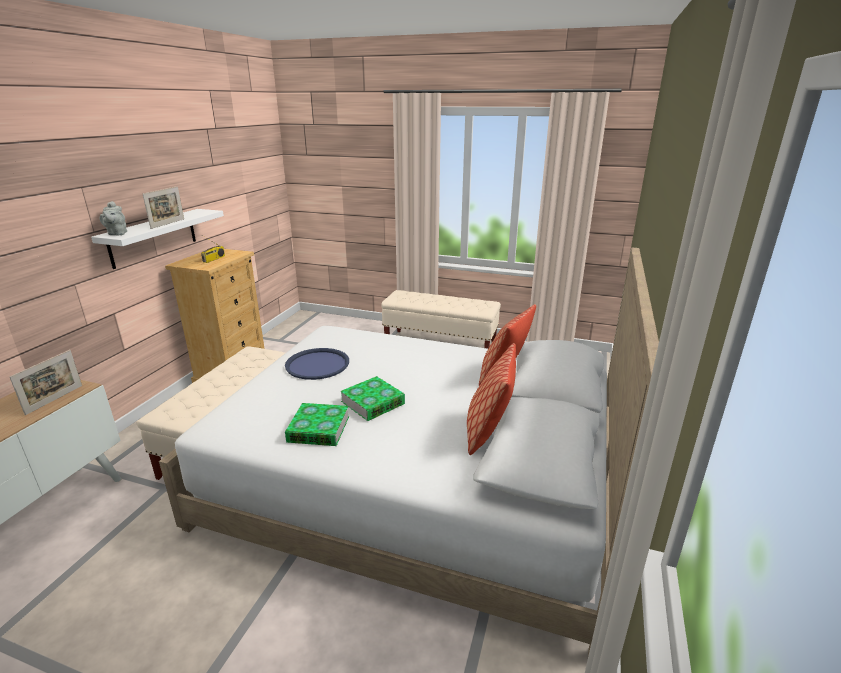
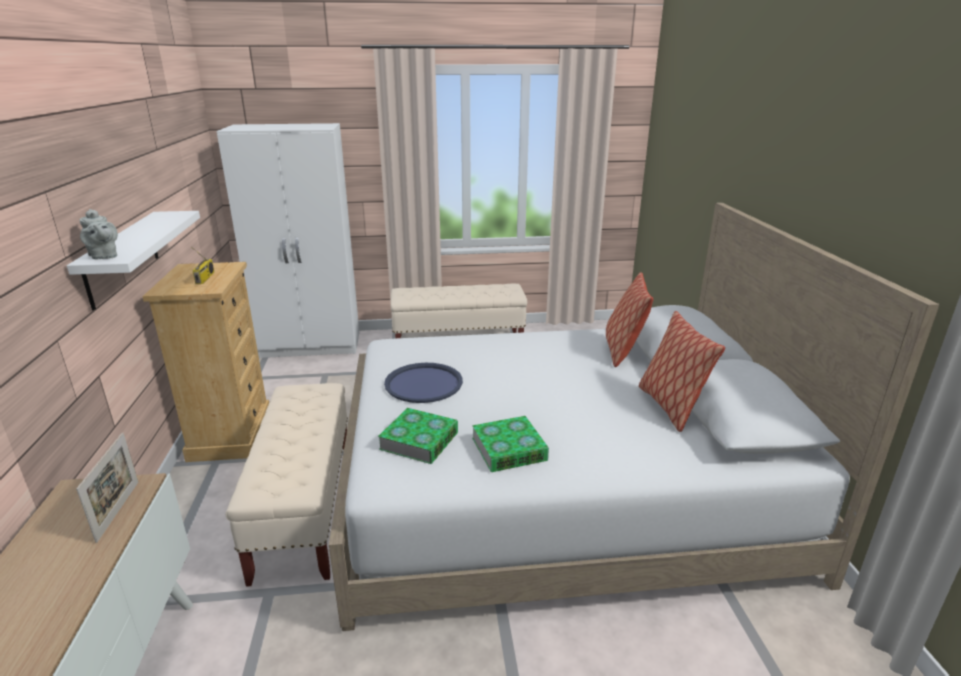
camera: 25 degrees left, 0 degrees up
(168, 223) = (155, 235): picture frame -> none
(334, 325) = (311, 345): none -> white wardrobe
(373, 403) = (532, 408): book -> book (419, 441)

